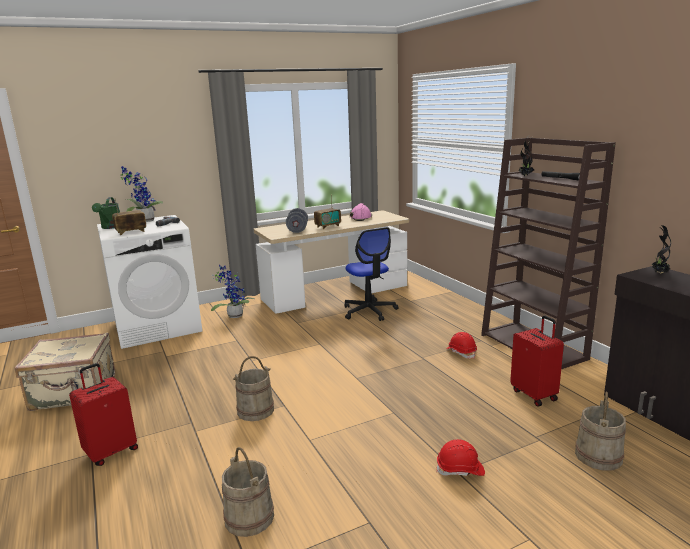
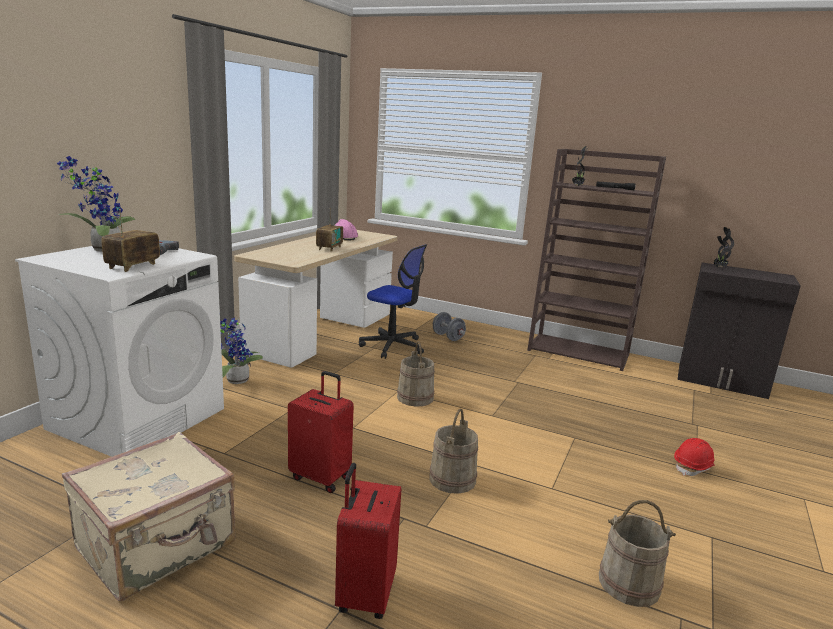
camera: 40 degrees left, 0 degrees up
(110, 227) = (66, 262): green watering can -> none
(297, 230) = (302, 254): grey dumbbell -> grey dumbbell (448, 337)
(461, 352) = (537, 369): red hard hat -> none
(534, 395) = (641, 391): red suitcase -> red suitcase (321, 477)
(598, 456) = (742, 425): beige bucket -> beige bucket (415, 398)

